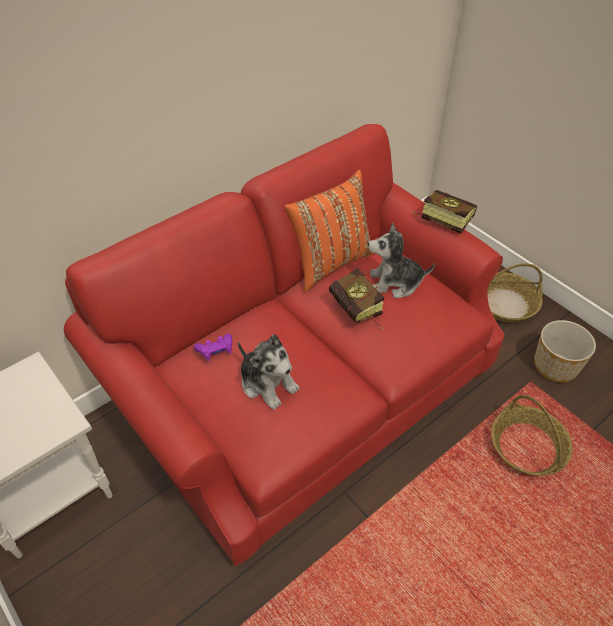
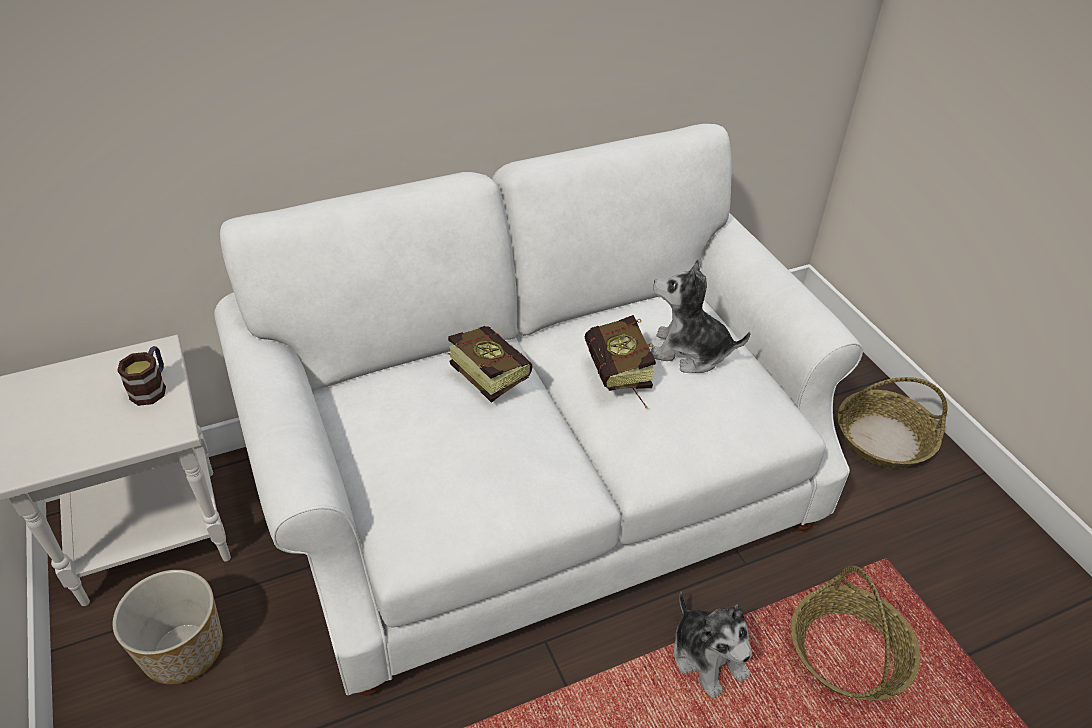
camera: 15 degrees right, 5 degrees down
(38, 396) = (152, 387): none -> mug
(216, 351) = (401, 385): purple game controller -> none
(268, 383) = (453, 442): plush toy -> plush toy (708, 657)
(306, 389) = (542, 486): red sofa -> white sofa
(330, 262) = (608, 308): orange pillow -> none
(441, 219) = (785, 276): book -> book (484, 372)
(555, 366) = (933, 546): planter -> planter (182, 650)

